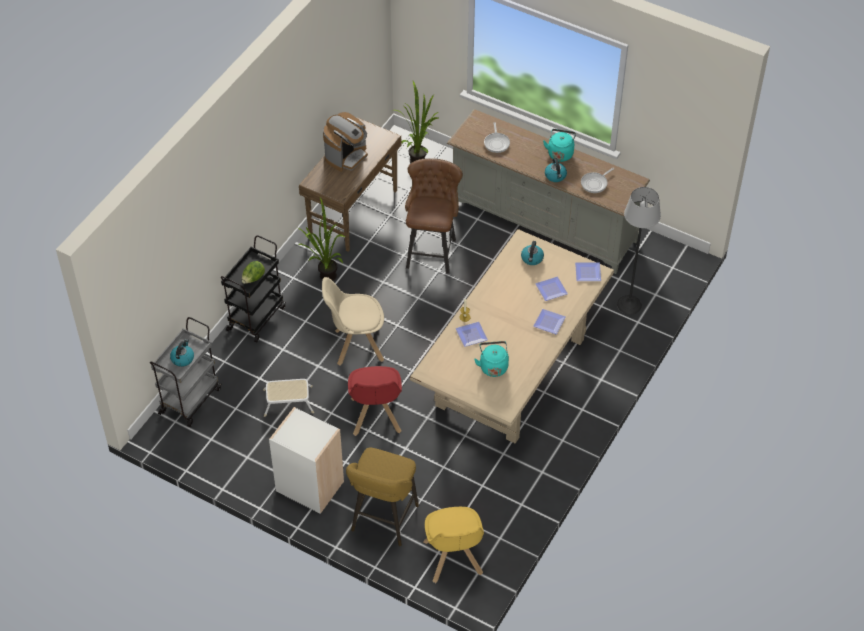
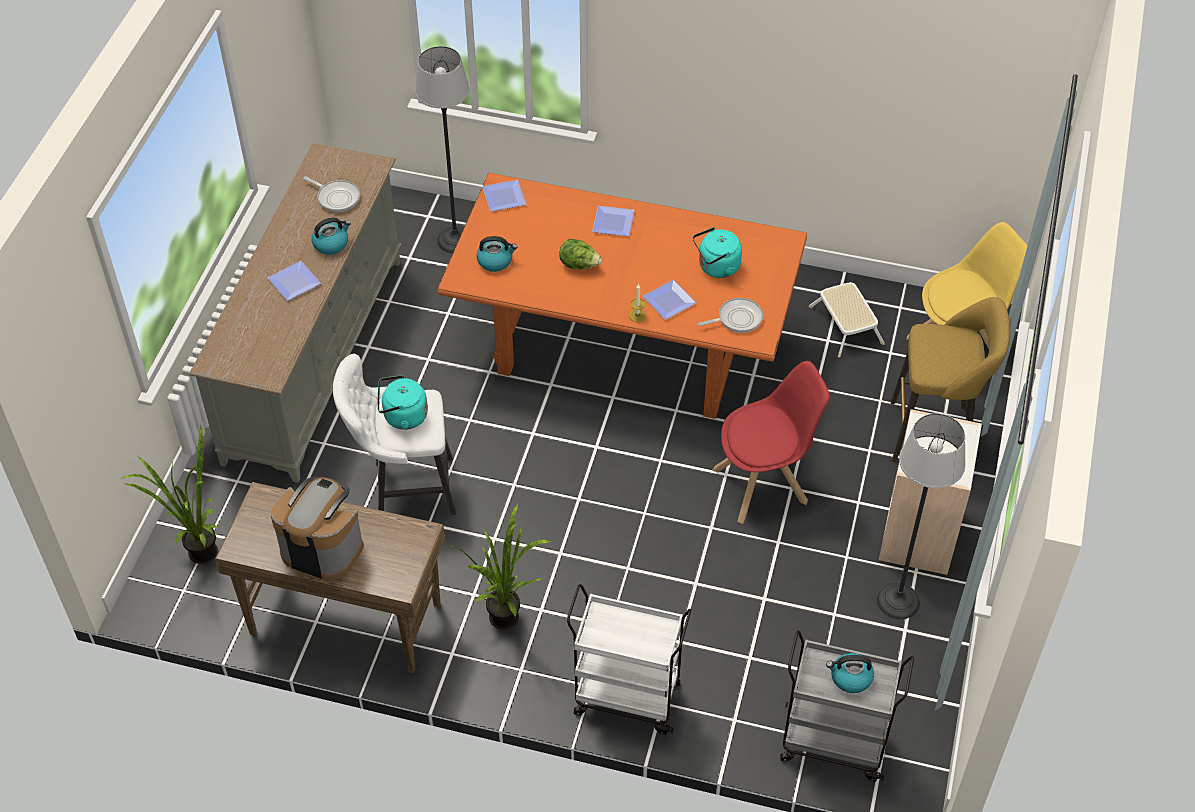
camera: 105 degrees left, 0 degrees up
(253, 279) = (640, 625): lettuce -> lettuce (579, 265)
(257, 318) = (626, 698): black cart -> white cart
(267, 460) = (897, 601): none -> floor lamp
(288, 400) = (778, 604): beige step ladder -> beige step ladder (845, 325)
(356, 345) = (637, 542): beige chair -> none
(432, 248) = (402, 489): brown stool -> white stool
(496, 143) = (270, 327): frying pan -> frying pan (737, 318)
(511, 372) = (621, 345): beige dining table -> orange dining table
(552, 290) = (550, 229): plate -> plate (295, 281)
(560, 153) = (277, 246): turquoise kettle -> turquoise kettle (402, 416)

